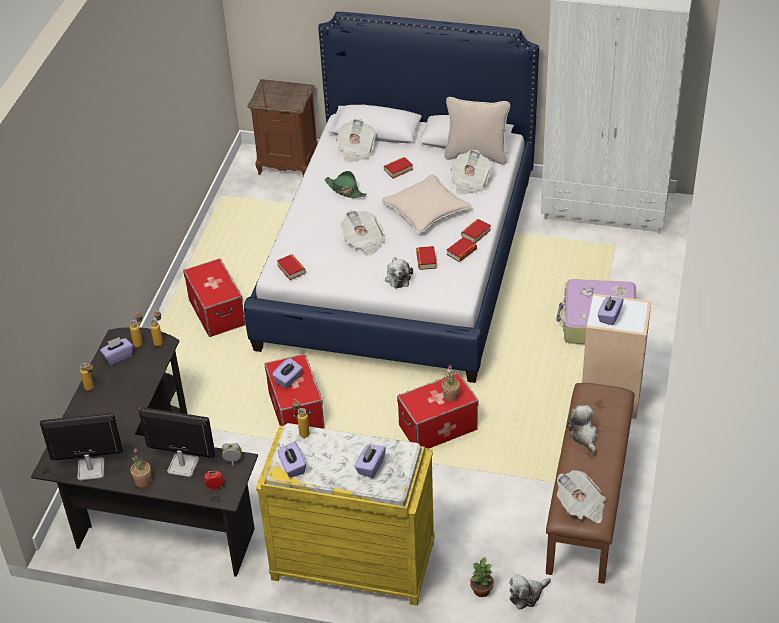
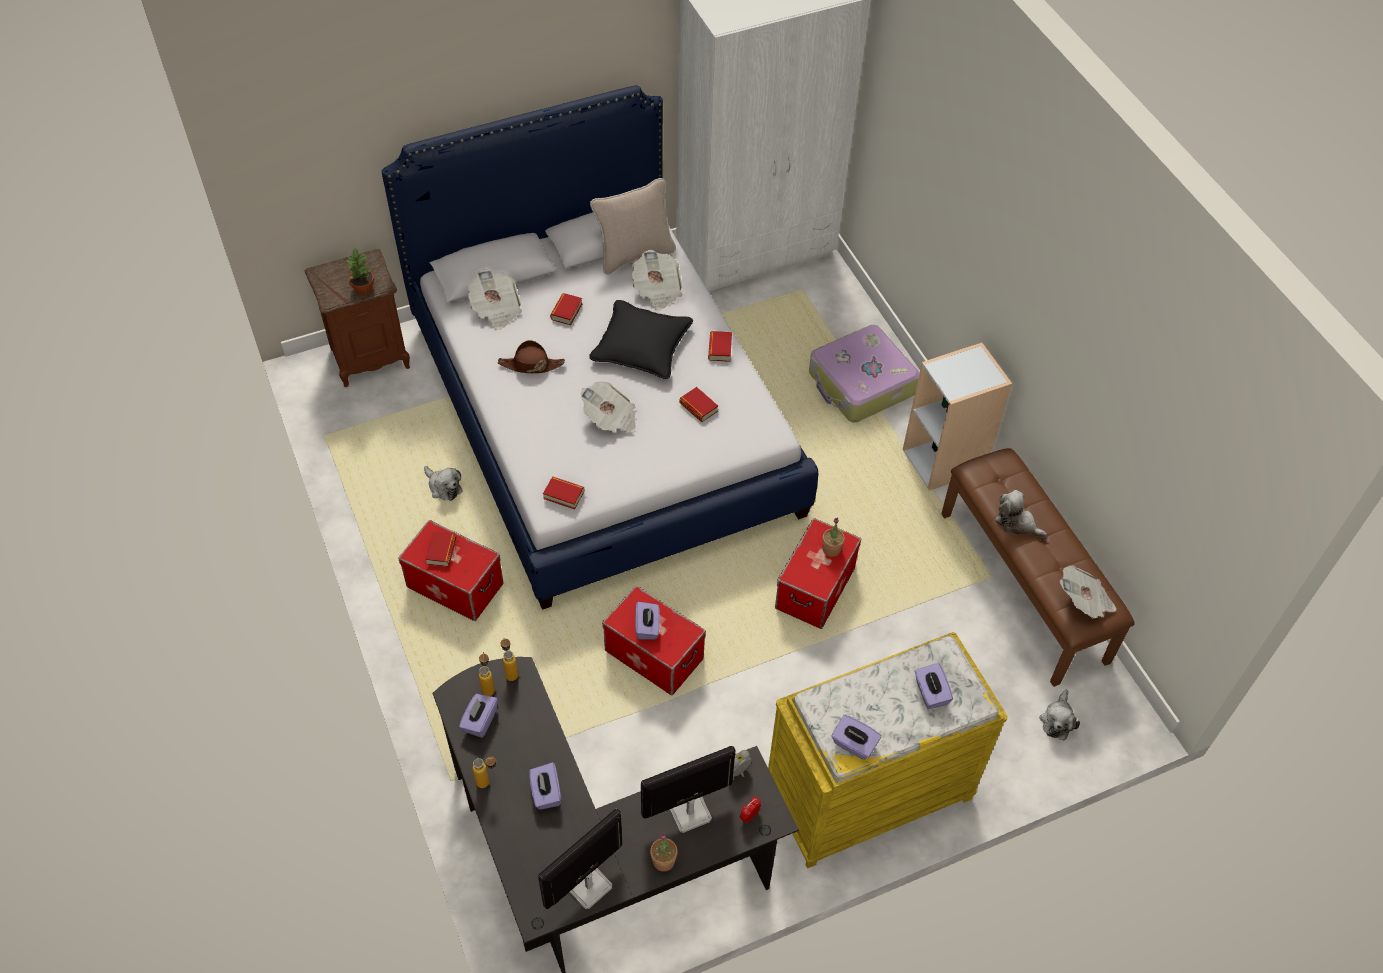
camera: 40 degrees left, 10 degrees up
(302, 431) = (822, 695): bottle -> none
(345, 190) = (531, 365): green hat -> brown hat
(397, 277) = (688, 443): plush toy -> plush toy (443, 487)
(426, 209) = (641, 345): beige pillow -> black pillow
(461, 252) = (726, 378): book -> book (441, 551)
(481, 590) = (1014, 743): potted plant -> potted plant (363, 289)
(609, 316) = (961, 380): purple tissue box -> purple tissue box (546, 793)

